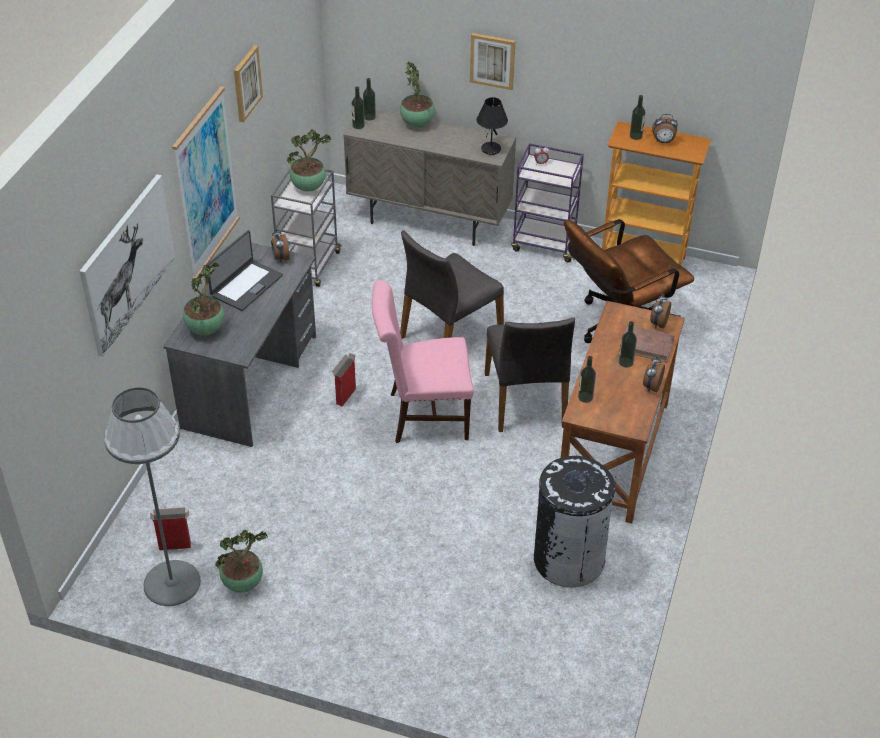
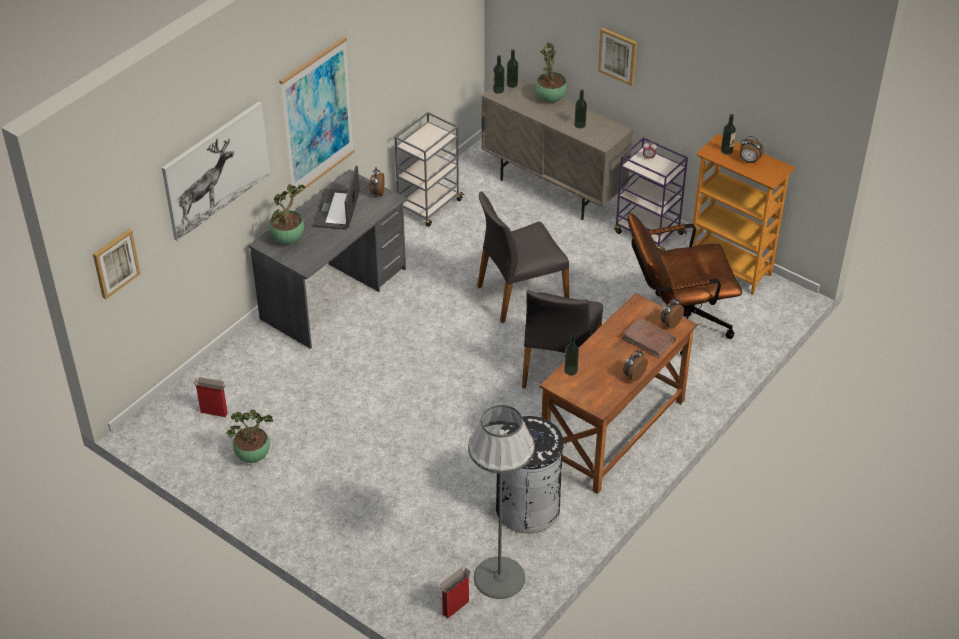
camera: 20 degrees right, 0 degrees up
(171, 583) = (198, 441): grey floor lamp -> grey floor lamp (499, 577)
(246, 83) = (377, 37): picture -> picture (115, 263)
(246, 285) = (337, 210): laptop -> laptop turned 135 degrees clockwise
(309, 187) = (434, 137): potted plant -> none
(345, 397) = (406, 326): cardboard box -> cardboard box (455, 608)
(422, 416) = (463, 358): pink chair -> none
(490, 149) = (604, 136): black table lamp -> none
(626, 362) = (622, 350): bottle -> bottle (580, 125)

